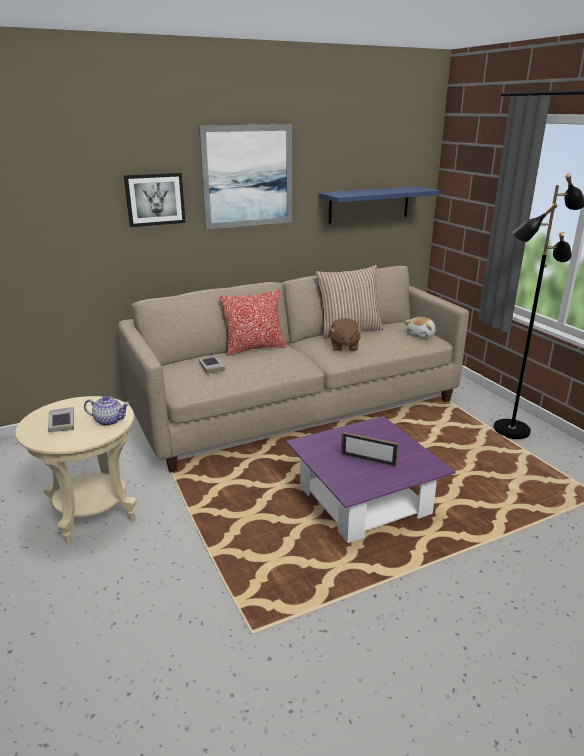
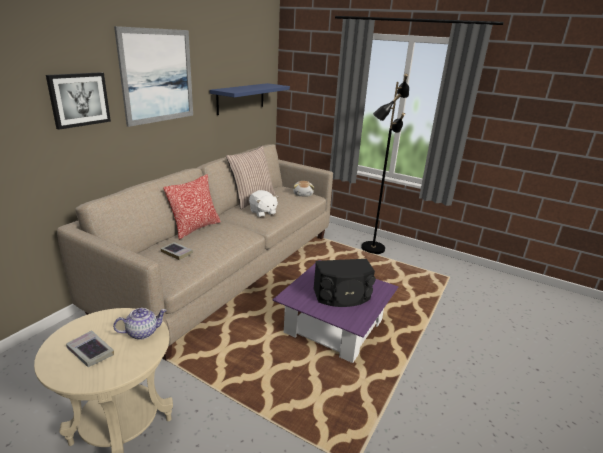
camera: 35 degrees left, 0 degrees up
(344, 346) = (262, 212): brown plush toy -> white plush toy
(368, 460) = (342, 296): picture frame -> black speaker

